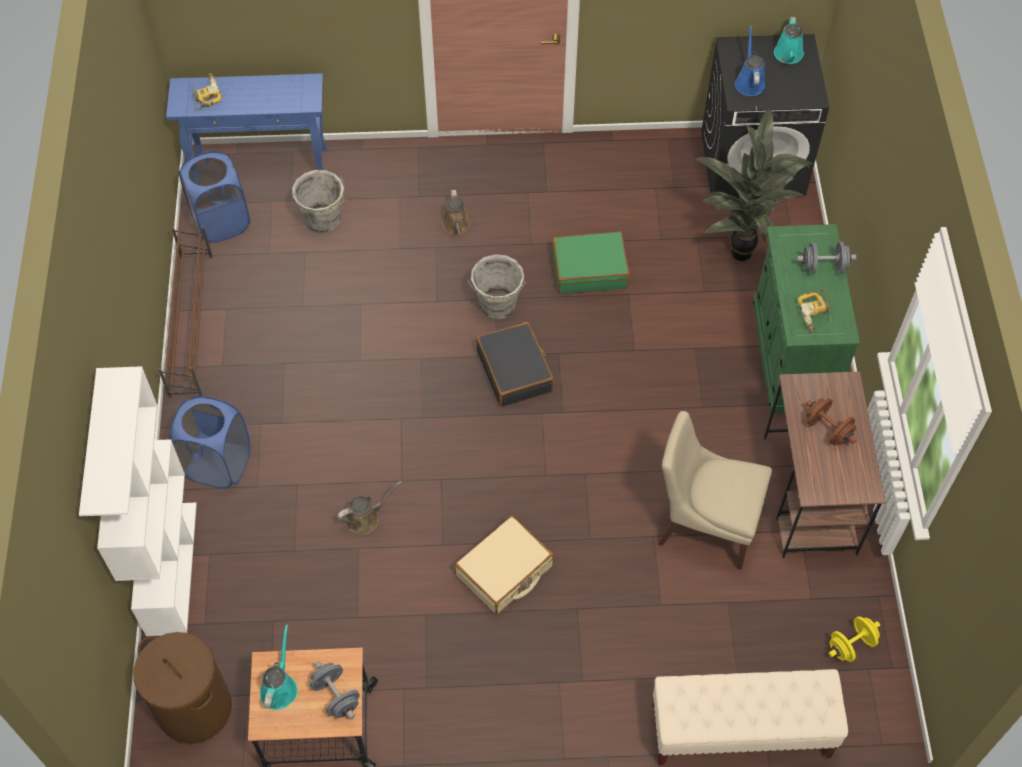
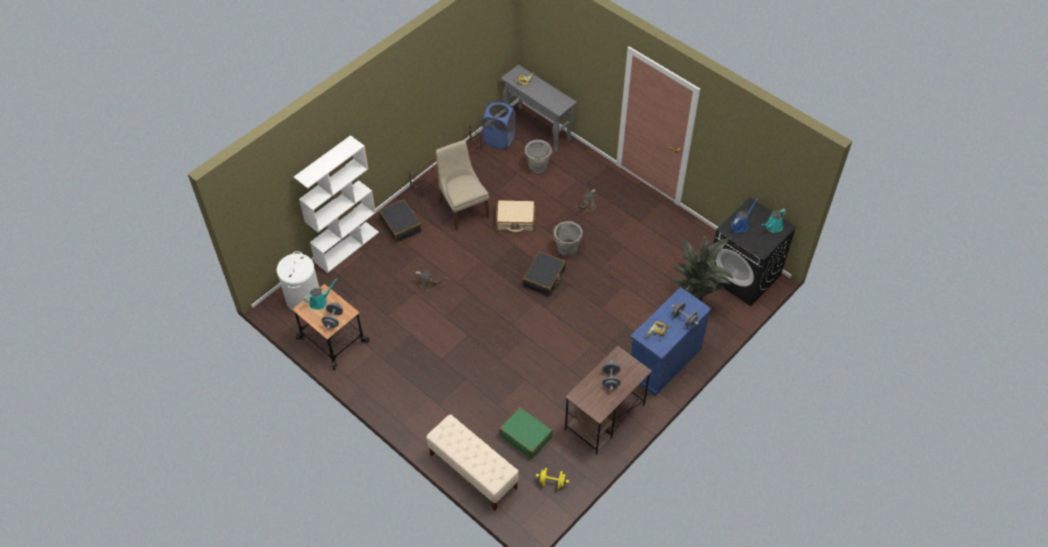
camera: 45 degrees right, 5 degrees down
(194, 708) = (303, 298): brown laundry basket -> white laundry basket
(218, 464) = (401, 225): blue laundry basket -> black suitcase
(262, 166) = (538, 129): blue console table -> grey console table
(504, 571) = (455, 344): beige suitcase -> beige suitcase (515, 220)
(589, 269) = (620, 264): green suitcase -> green suitcase (526, 436)
(704, 523) = (550, 391): beige chair -> beige chair (463, 208)
(791, 355) = (664, 361): green cabinet -> blue cabinet
(828, 429) = (610, 380): brown dumbbell -> grey dumbbell

